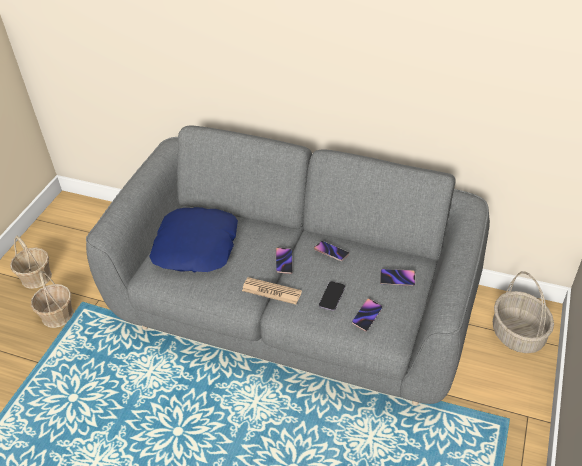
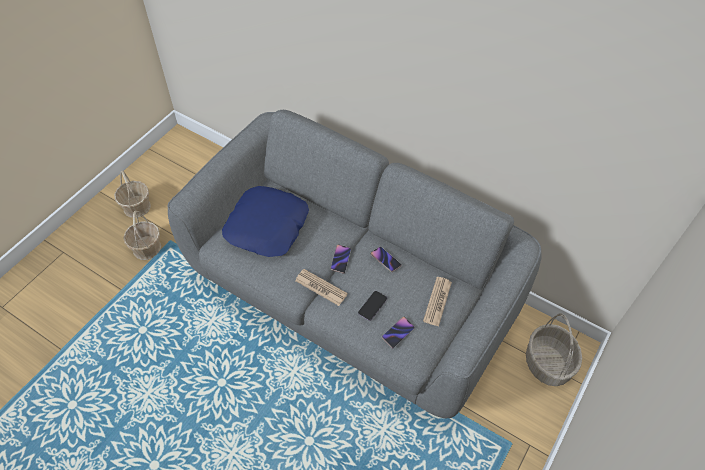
camera: 10 degrees right, 10 degrees up
(397, 278) = (437, 301): phone -> newspaper

